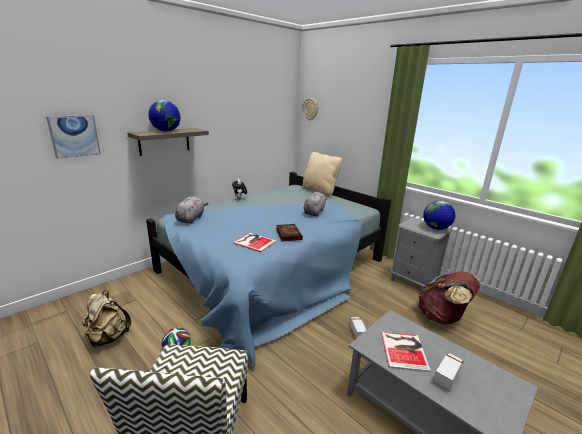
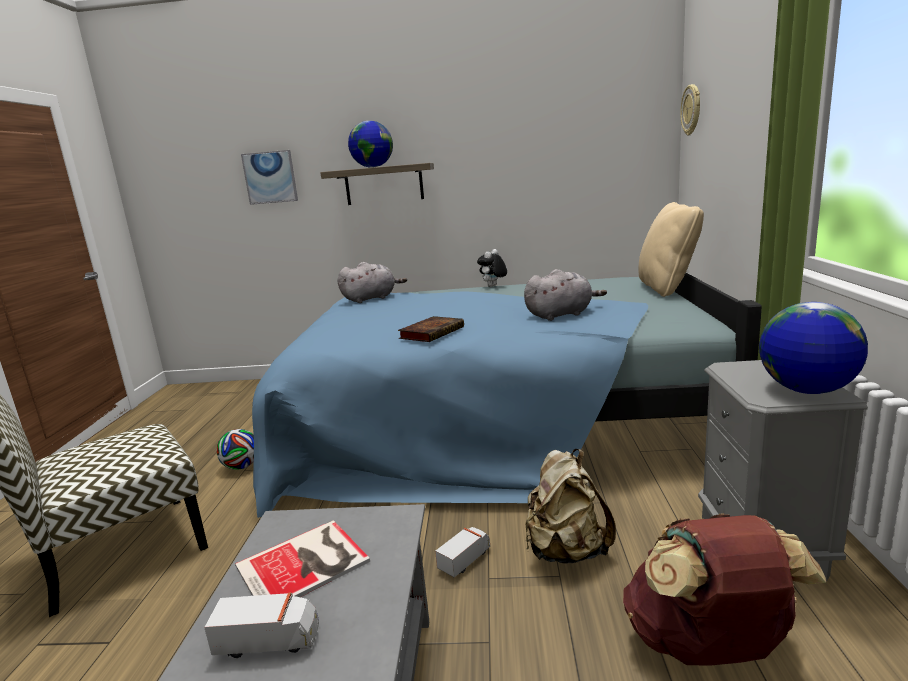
camera: 50 degrees right, 5 degrees down
(108, 338) = (224, 427): beige backpack -> beige backpack (566, 551)
(254, 241) = (369, 333): book -> none

